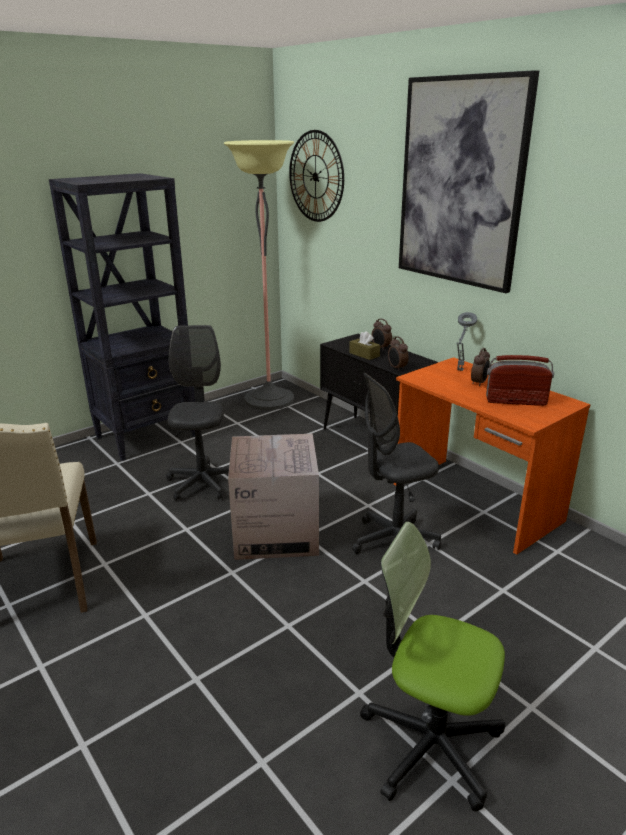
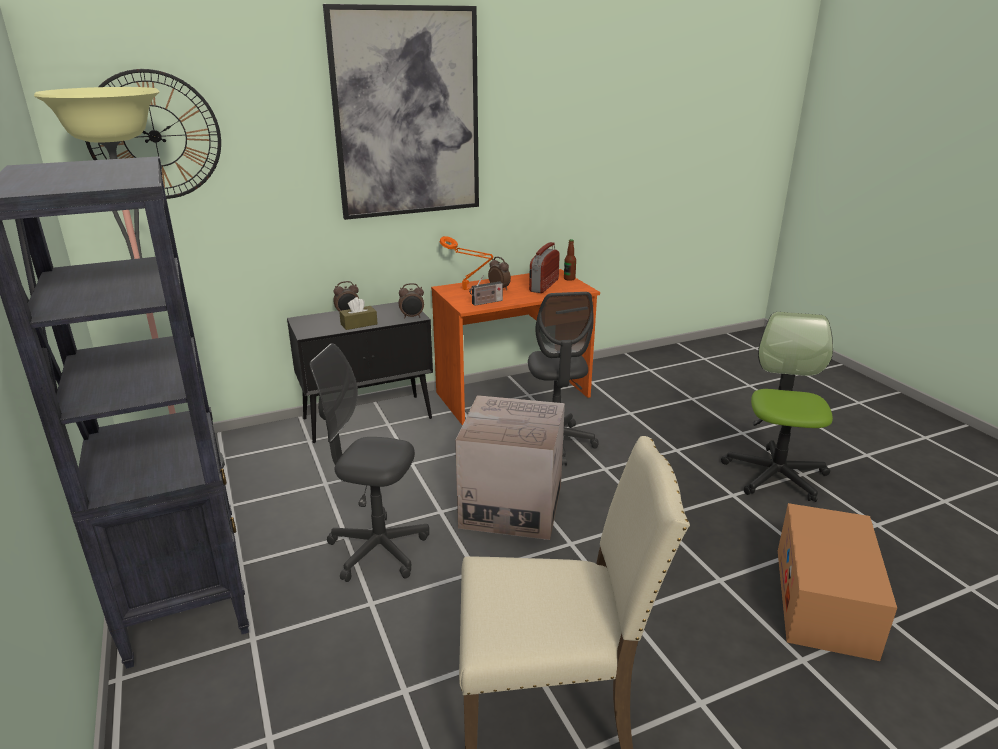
camera: 75 degrees left, 0 degrees up
(171, 776) = (824, 600): none -> cardboard box
(430, 743) = (775, 475): office chair -> office chair turned 150 degrees clockwise
(433, 382) = (486, 302): none -> radio
(460, 371) = (467, 290): grey table lamp -> orange table lamp
(558, 411) = (569, 279): none -> bottle

